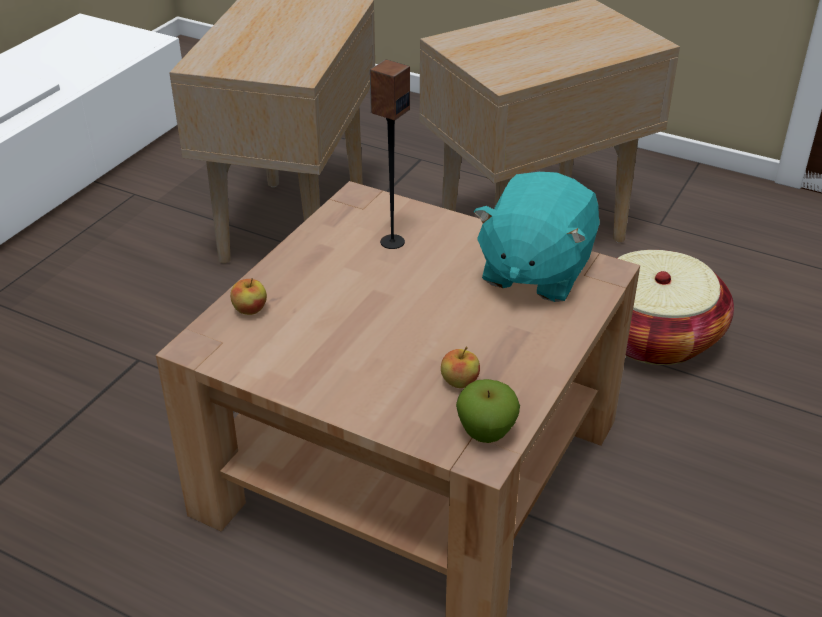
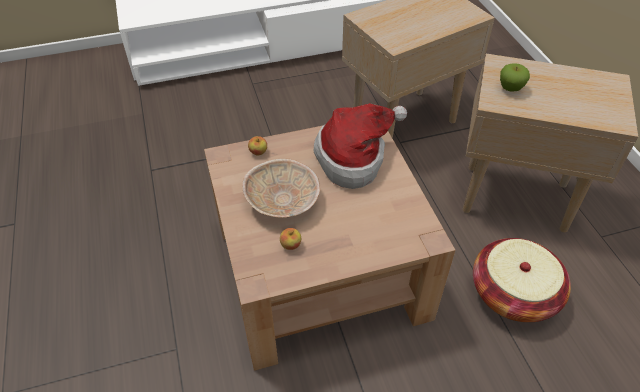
camera: 45 degrees right, 10 degrees up
(374, 343) = (283, 201): none -> beige bowl
(392, 242) = (354, 157): speaker -> hat
(486, 433) = (269, 276): apple -> apple (510, 88)
(534, 271) = (397, 216): turquoise plush toy -> none

